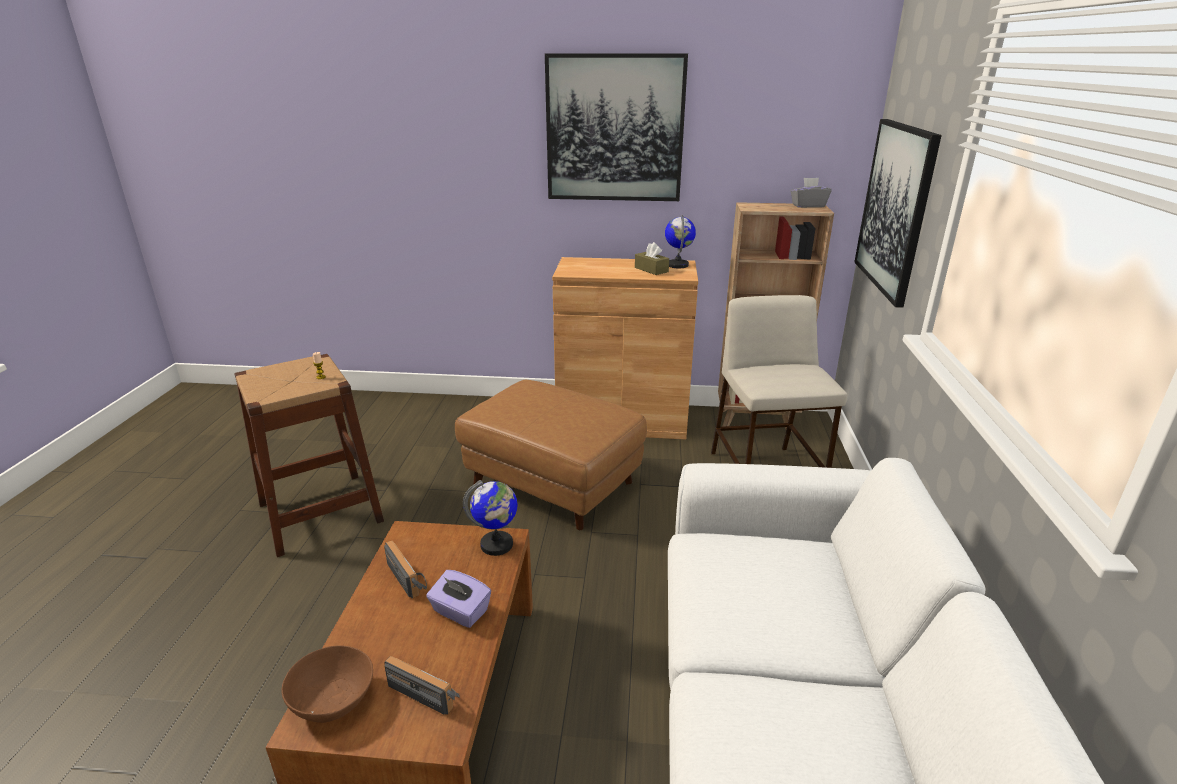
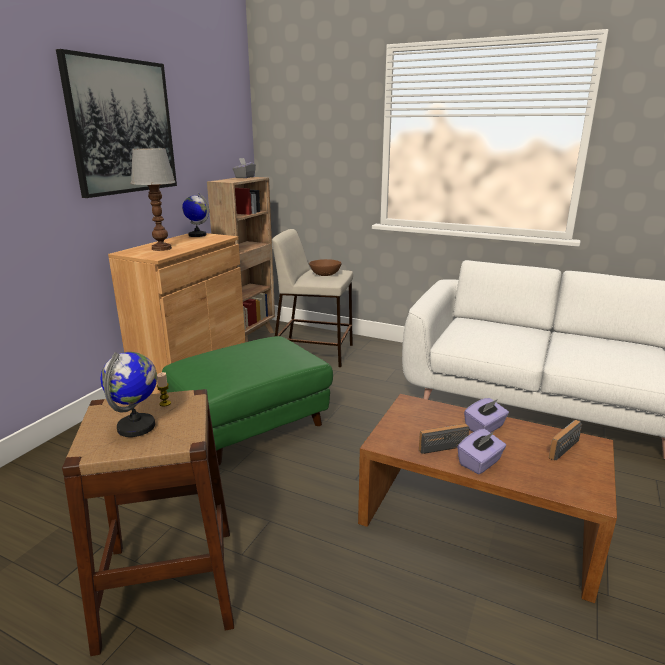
camera: 70 degrees left, 5 degrees down
(333, 700) = (570, 485): brown bowl -> brown bowl (325, 274)
(375, 613) = (480, 463): none -> purple tissue box
(497, 545) = (414, 406): globe -> globe (137, 427)
(554, 483) = (251, 425): brown ottoman -> green ottoman
(599, 267) = (161, 248): none -> table lamp
(651, 270) = (195, 240): brown tissue box -> none
(895, 208) = (307, 166): picture -> none

